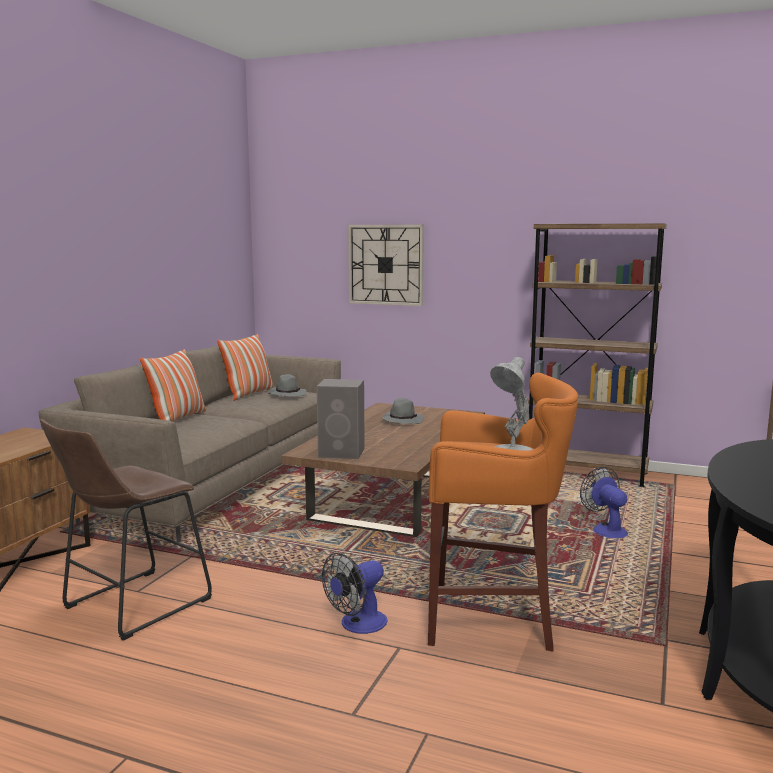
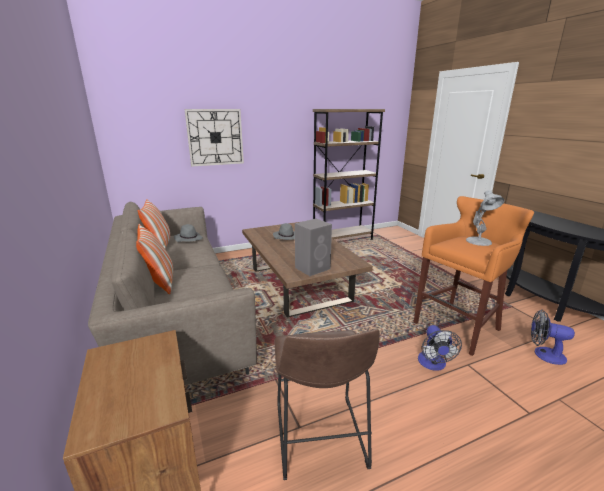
camera: 45 degrees left, 10 degrees up
(605, 530) = (401, 264): fan -> fan (544, 354)

